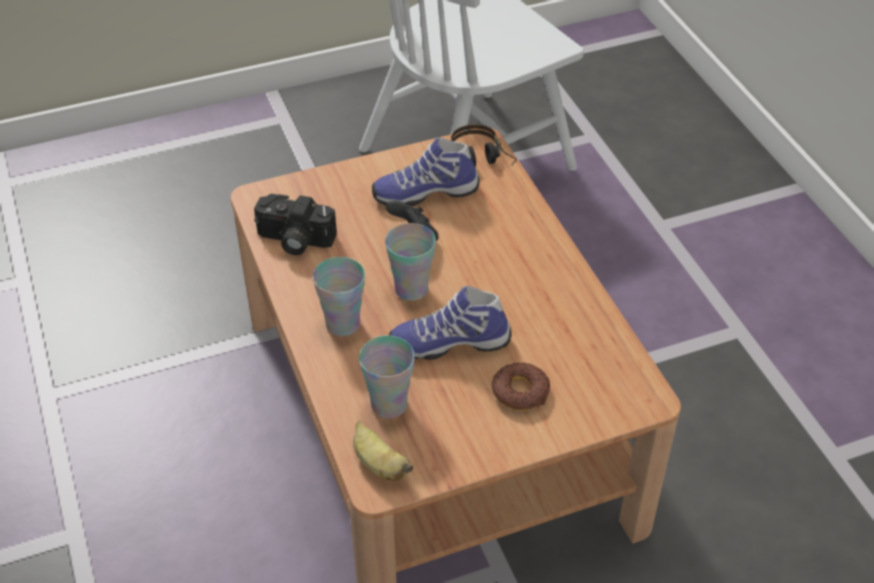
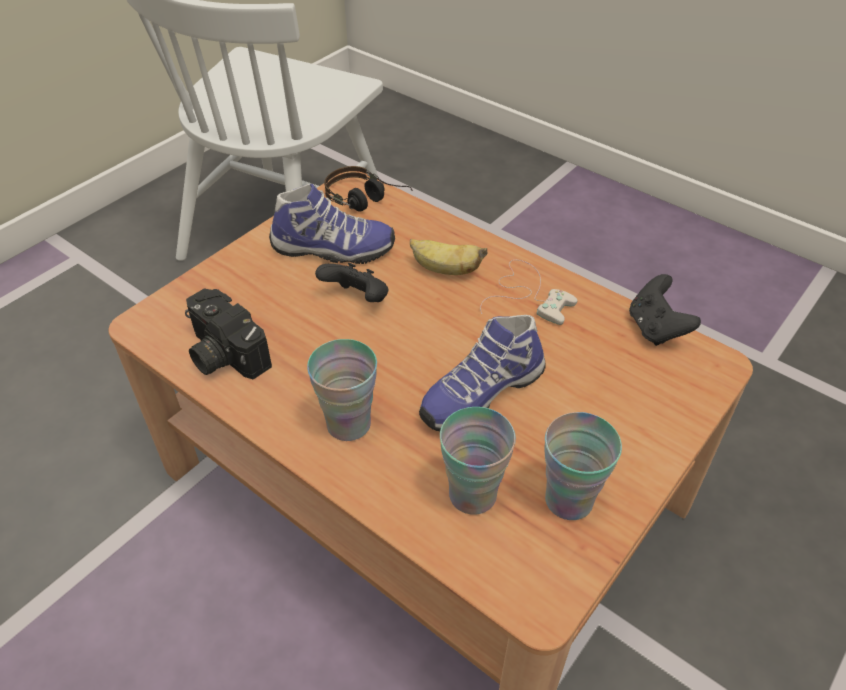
camera: 30 degrees left, 0 degrees up
(293, 240) = (222, 354): camera -> camera turned 60 degrees clockwise
(379, 464) = (519, 576): banana -> banana (444, 270)
(411, 289) = (395, 353): cup -> cup (569, 500)
(425, 192) = (332, 250): shoe -> shoe turned 135 degrees counterclockwise
(520, 391) = (595, 413): donut -> none
(547, 286) = (528, 294): none -> white game controller
(626, 353) = (656, 328): none -> black game controller

